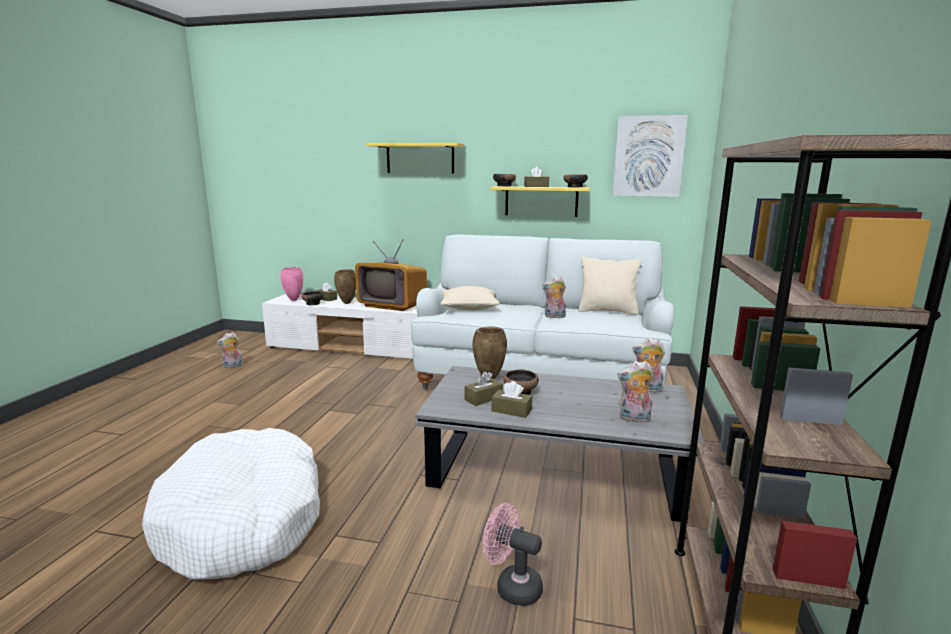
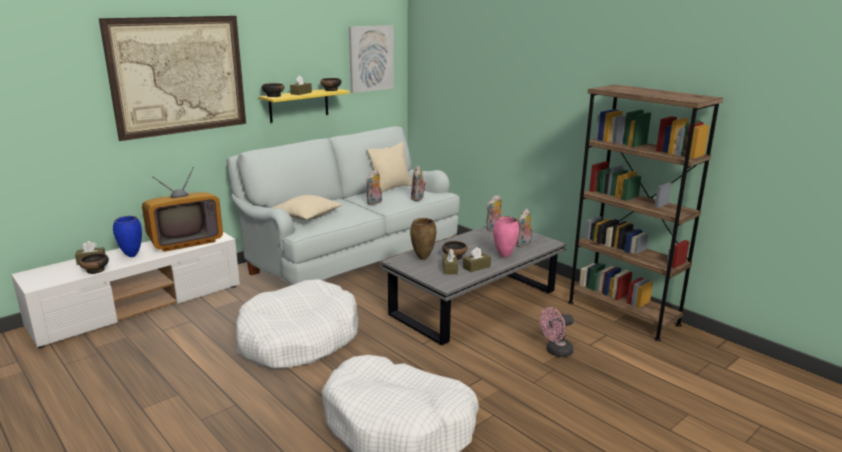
camera: 55 degrees left, 5 degrees up
(232, 366) = (54, 382): plush toy -> plush toy (418, 198)
(293, 300) = (55, 276): pink vase -> pink vase (504, 256)
(346, 303) = (131, 256): brown vase -> blue vase
(362, 413) = (298, 339): none -> white dog bed
(420, 158) = (179, 75): yellow shelf -> picture

